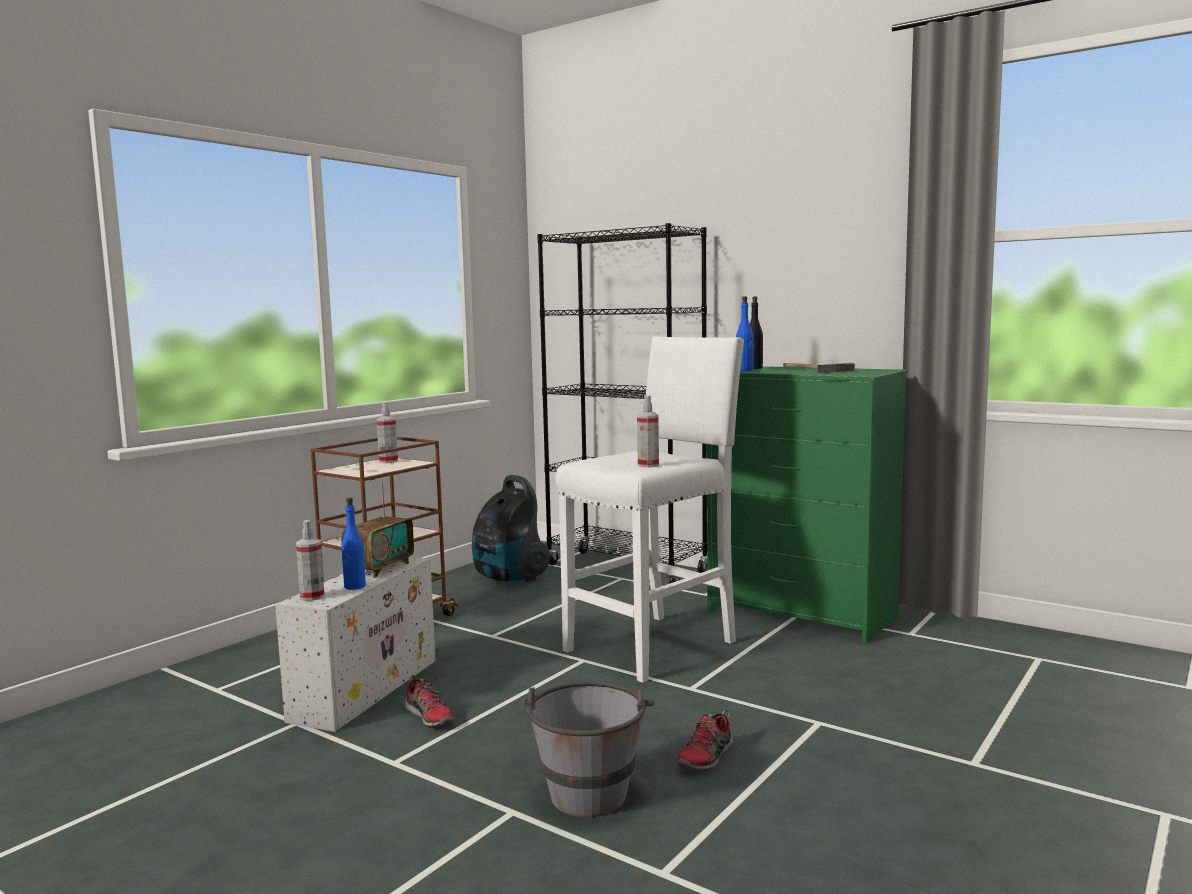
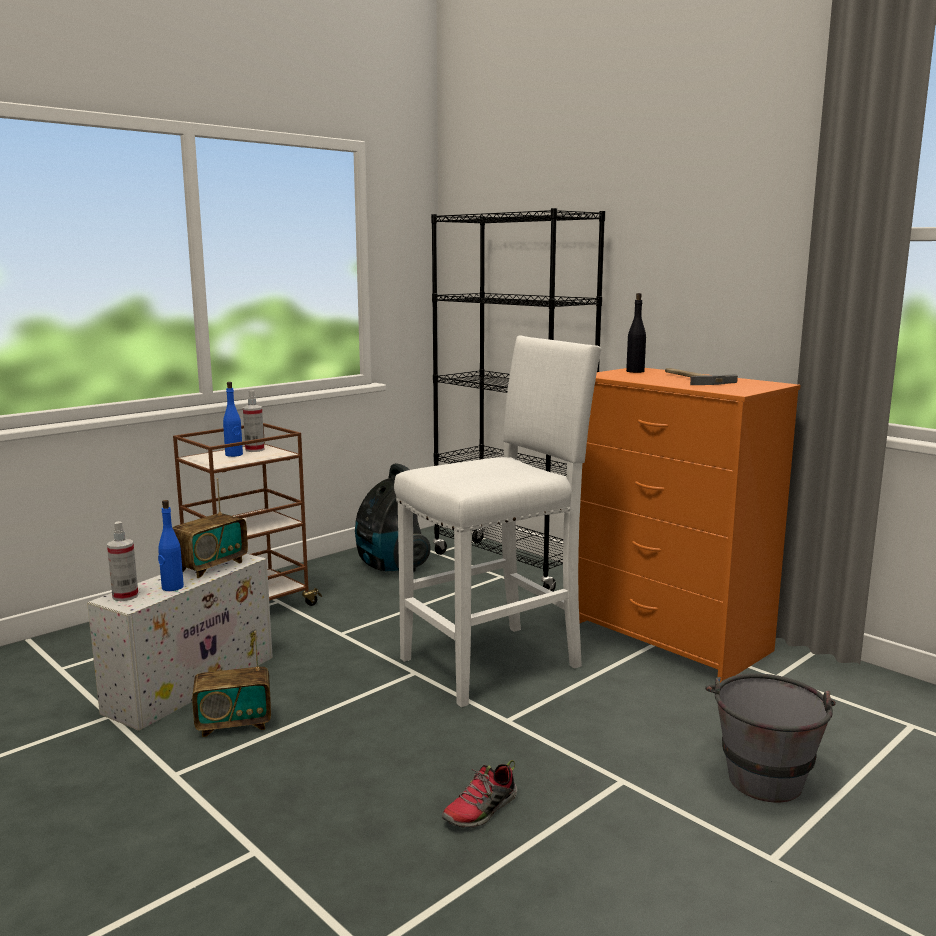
camera: 10 degrees right, 5 degrees up
(430, 717) = (234, 724): shoe -> radio
(589, 787) = (345, 831): grey bucket -> grey bucket (763, 772)
(648, 465) = (482, 481): spray bottle -> none
(744, 370) = (618, 375): blue bottle -> blue bottle (234, 455)
(803, 613) = (670, 638): green dresser -> orange dresser

